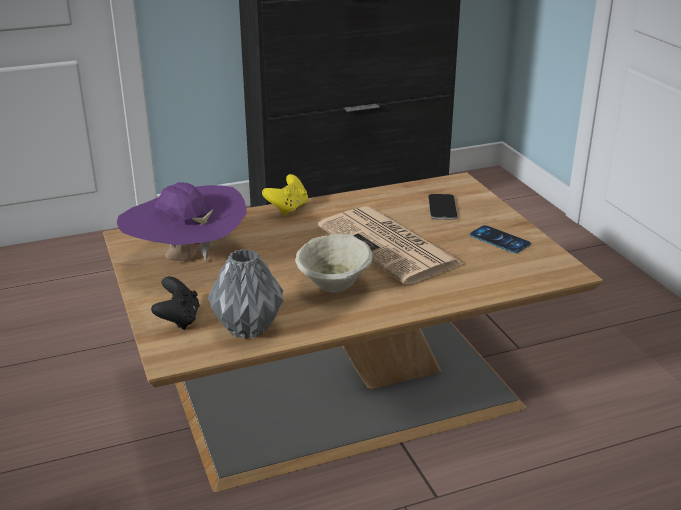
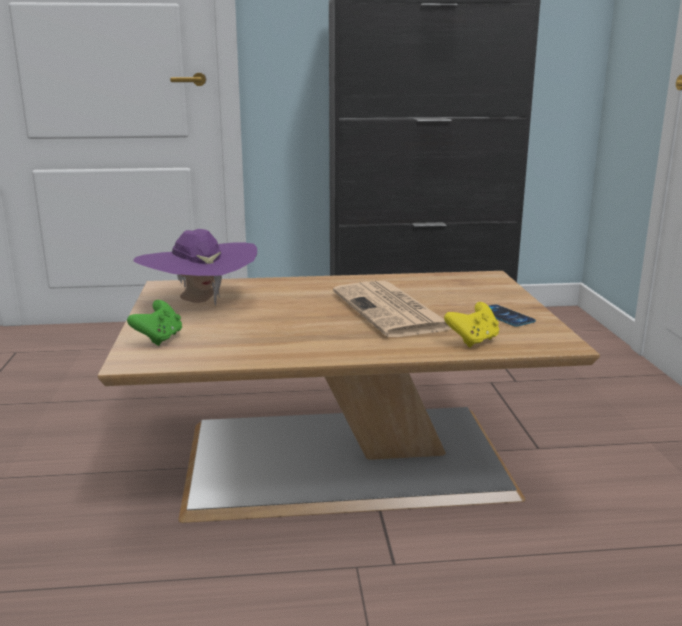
camera: 15 degrees right, 10 degrees down
(178, 319) = (159, 339): black game controller -> green game controller
(248, 328) = (216, 351): grey vase -> none
(288, 208) = (315, 280): yellow game controller -> yellow game controller (473, 341)
(335, 286) = (318, 332): beige bowl -> none
(442, 208) = (461, 291): phone -> none

